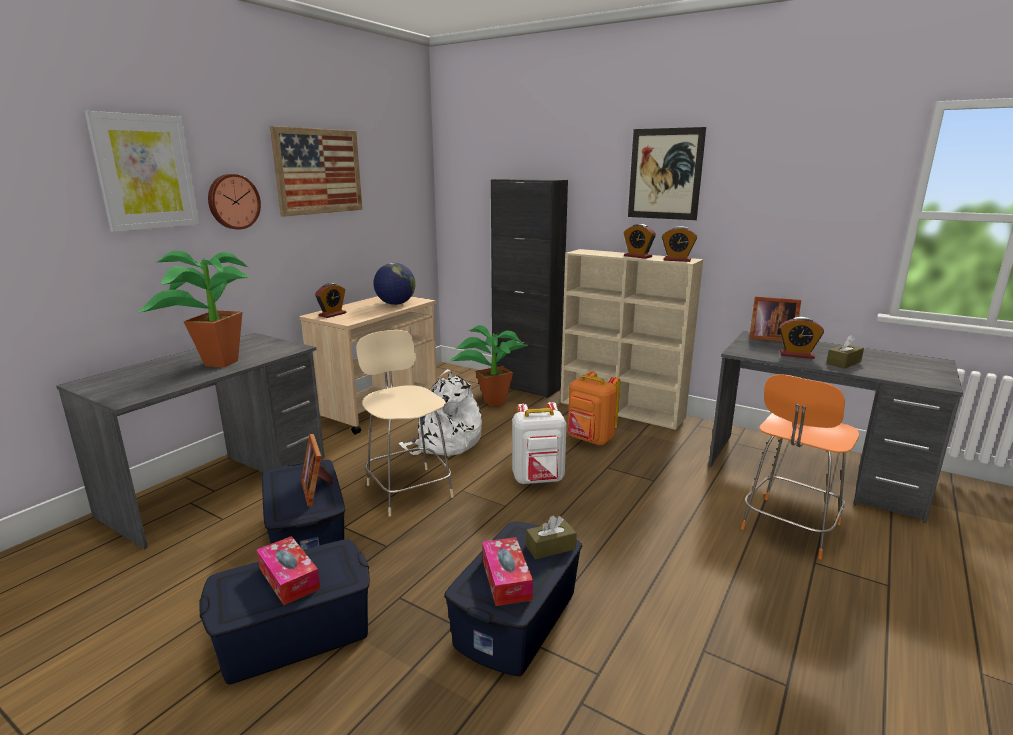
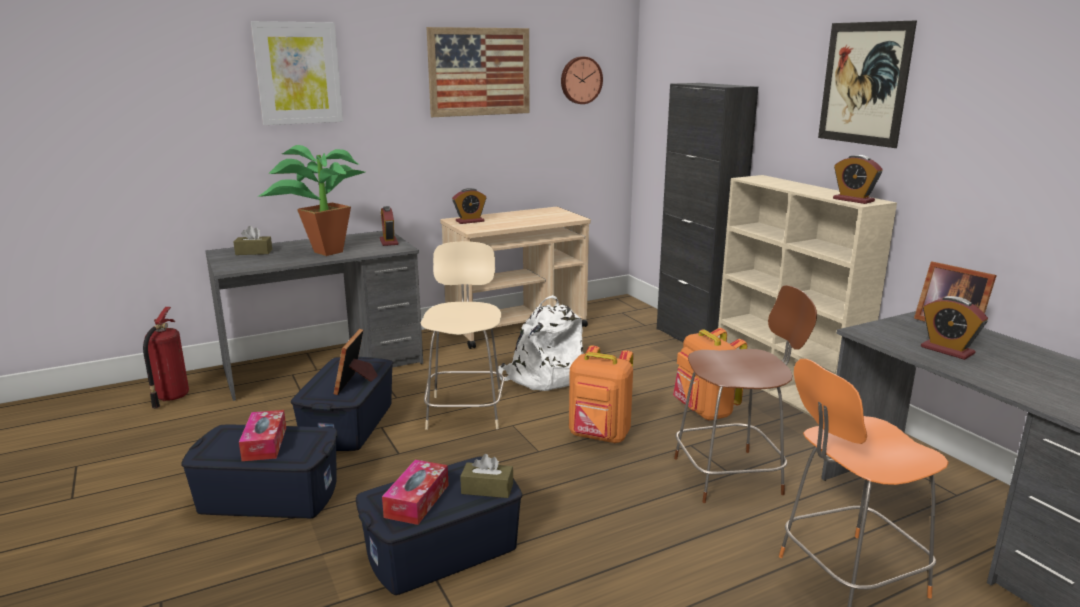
camera: 30 degrees right, 0 degrees up
(52, 569) = (171, 397): none -> fire extinguisher
(233, 201) = (380, 101): wall clock -> wall clock (580, 80)
(395, 304) = (544, 218): globe -> none
(489, 403) = (632, 347): potted plant -> none
(538, 479) = (599, 436): white backpack -> orange backpack
(637, 256) = (810, 190): alarm clock -> alarm clock (389, 242)
(655, 481) = (731, 475): none -> brown chair
(843, 363) = (1004, 373): brown tissue box -> brown tissue box (254, 252)

